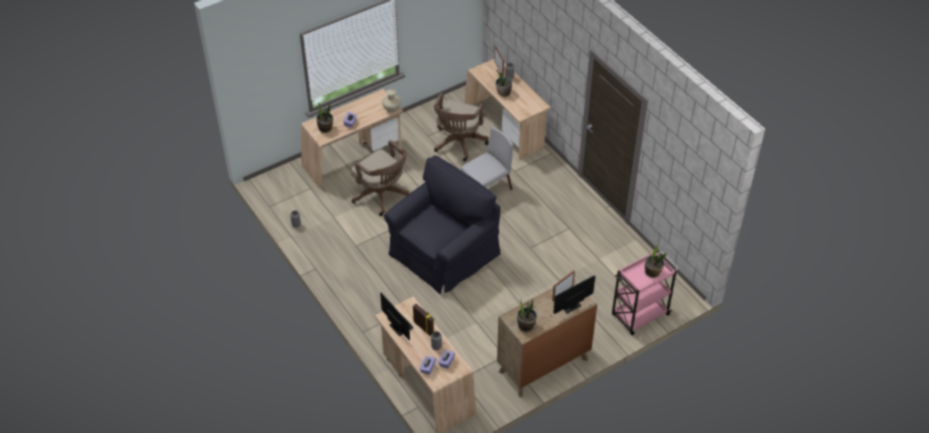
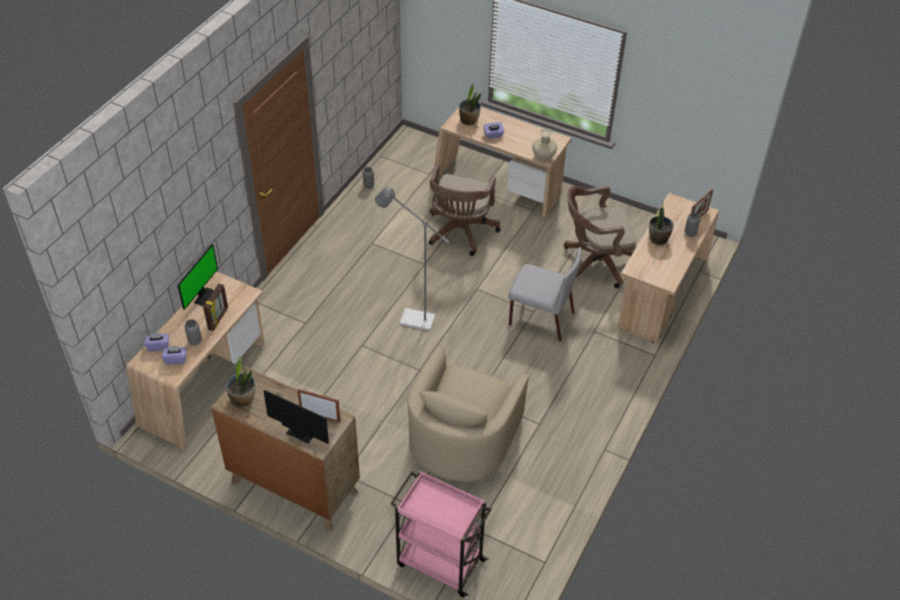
camera: 60 degrees right, 0 degrees up
(442, 253) = (411, 319): black armchair -> grey floor lamp
(556, 268) = (462, 437): none -> beige armchair
(652, 272) = (446, 514): potted plant -> none

